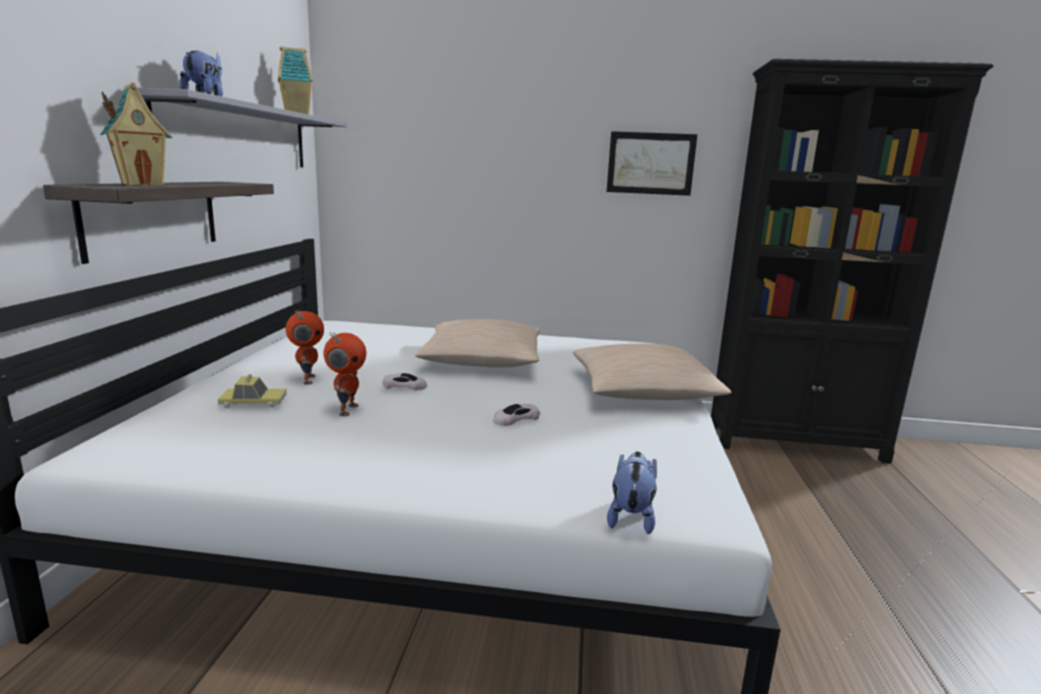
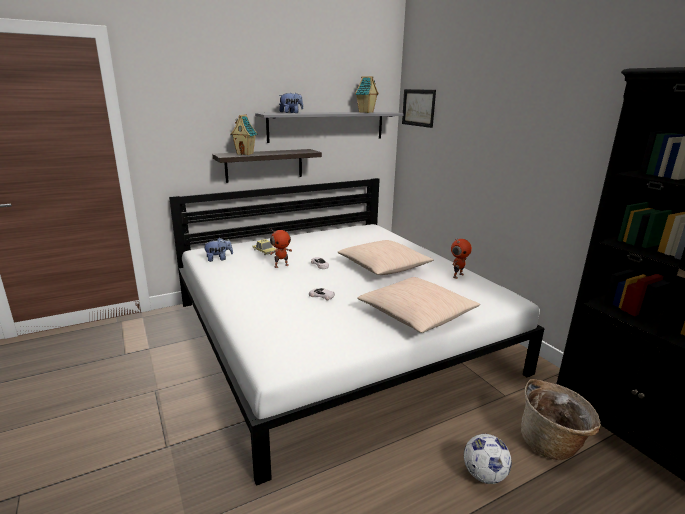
camera: 55 degrees right, 5 degrees up
(307, 379) = (299, 249): toy robot -> toy robot (457, 275)
(631, 517) = (255, 346): plush toy -> plush toy (219, 259)
(650, 163) = (568, 152): picture -> picture (418, 107)
(780, 478) = (552, 443): none -> basket
(811, 535) = (484, 475): none -> football

